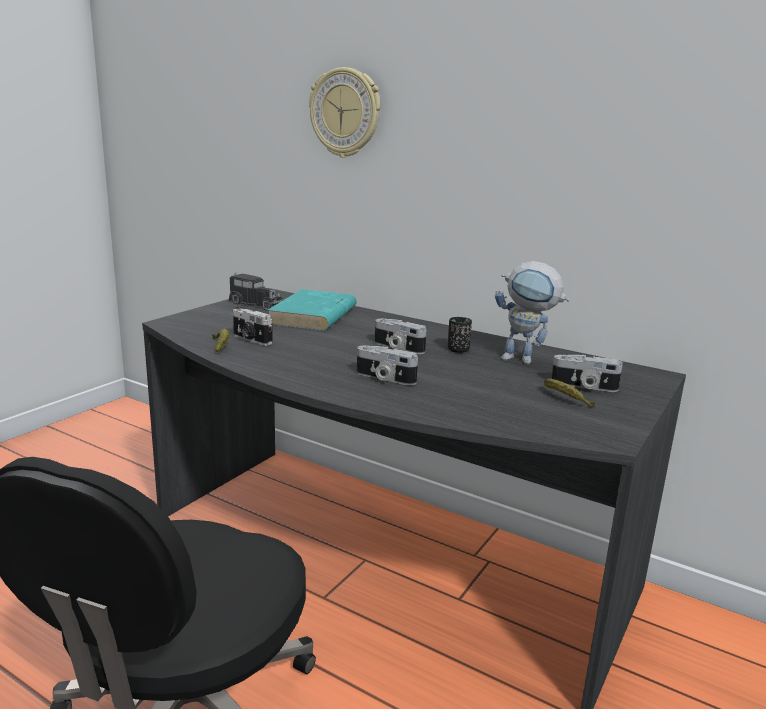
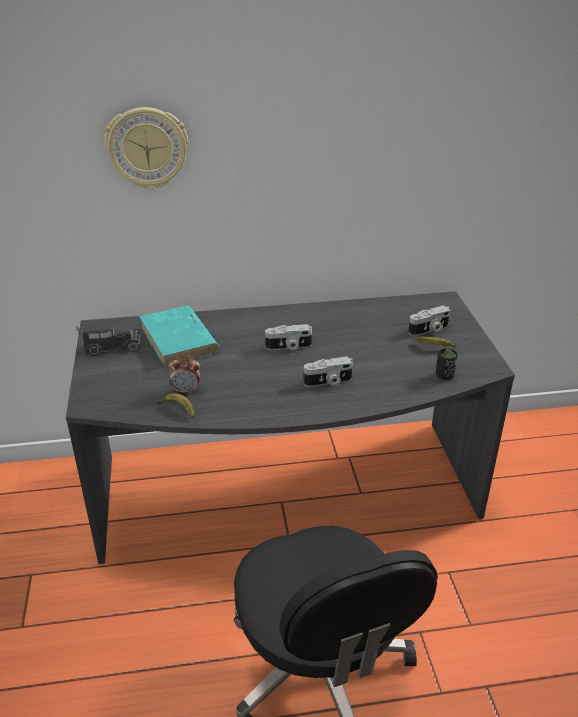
camera: 40 degrees left, 15 degrees up
(251, 340) = (186, 390): camera -> alarm clock
(458, 350) = (324, 330): black cup -> black cup (444, 375)
(525, 360) = (372, 320): toy robot -> none

